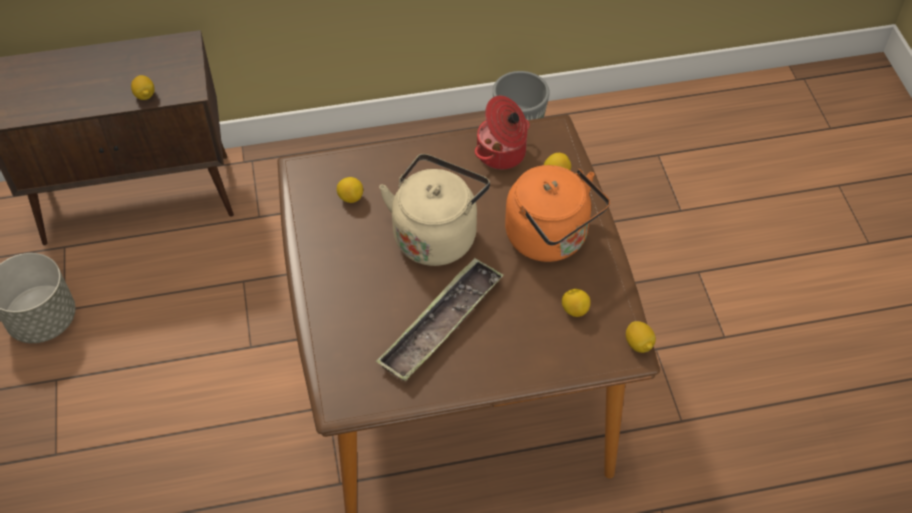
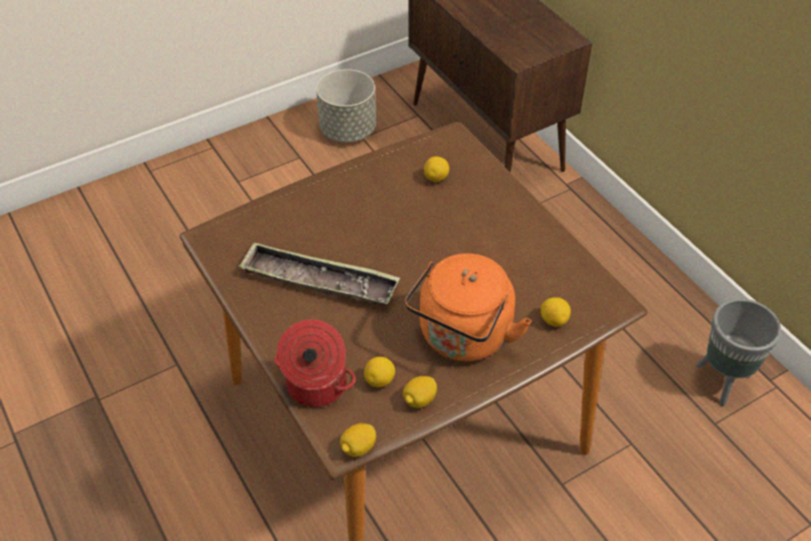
camera: 70 degrees right, 5 degrees down
(145, 95) = (497, 38): lemon -> lemon (419, 400)
(436, 234) = (424, 248): beige kettle -> none
(502, 154) = (554, 269): cooking pot -> cooking pot (316, 386)

